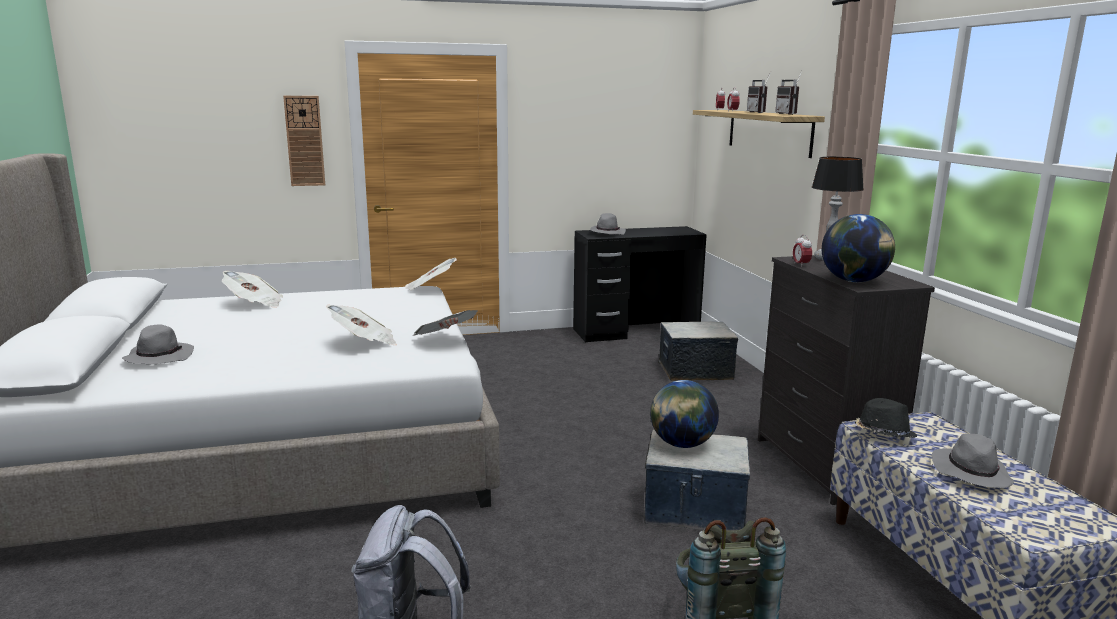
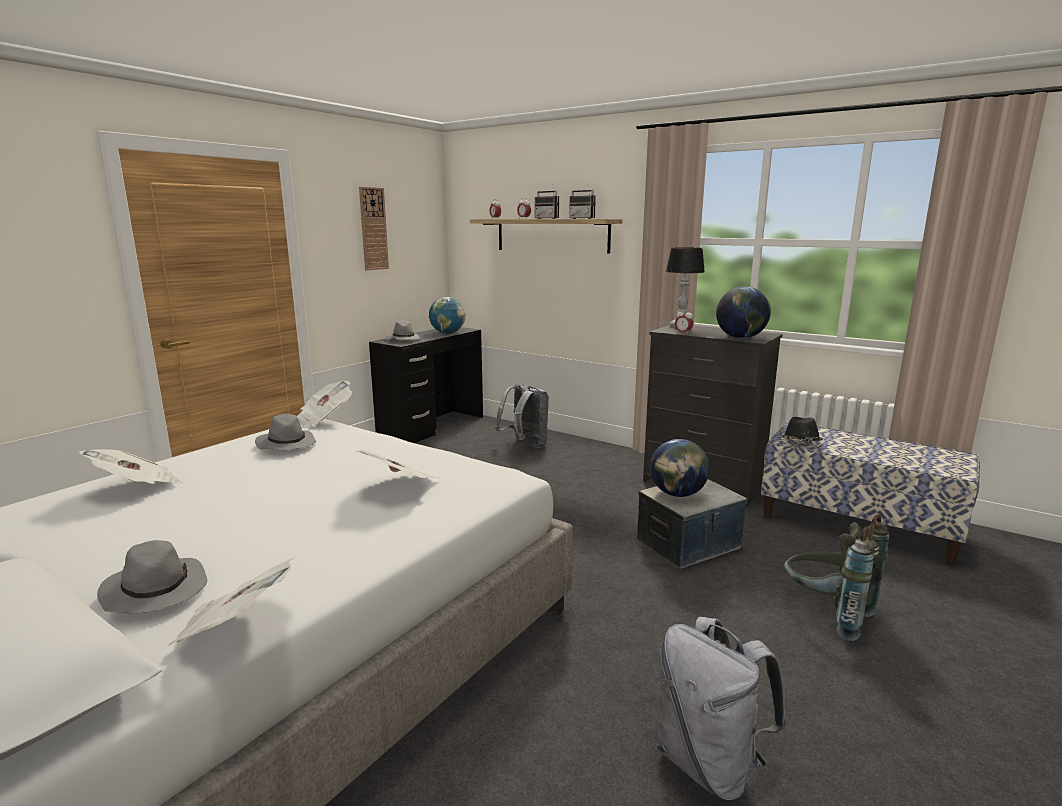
camera: 40 degrees left, 0 degrees up
(304, 141) = (55, 265): wall clock -> wall clock (373, 229)
(445, 340) = (464, 460): newspaper -> newspaper (237, 628)
(663, 233) = (447, 333): none -> globe
(695, 371) = (525, 445): storage box -> grey backpack
(970, 472) = (874, 450): grey hat -> grey hat (286, 444)

